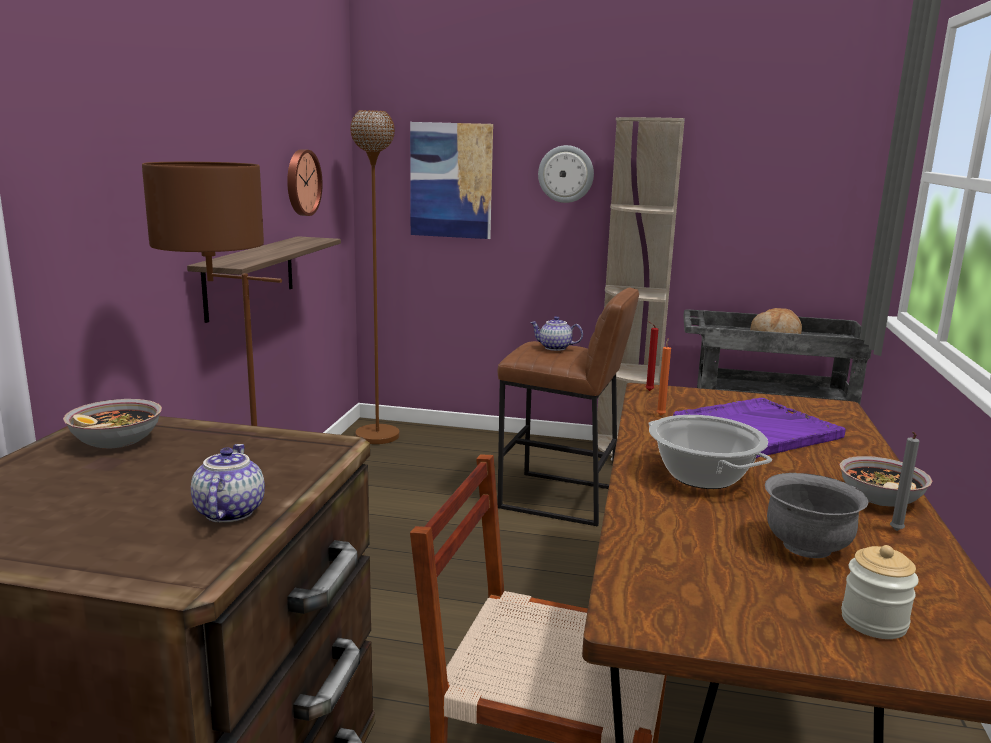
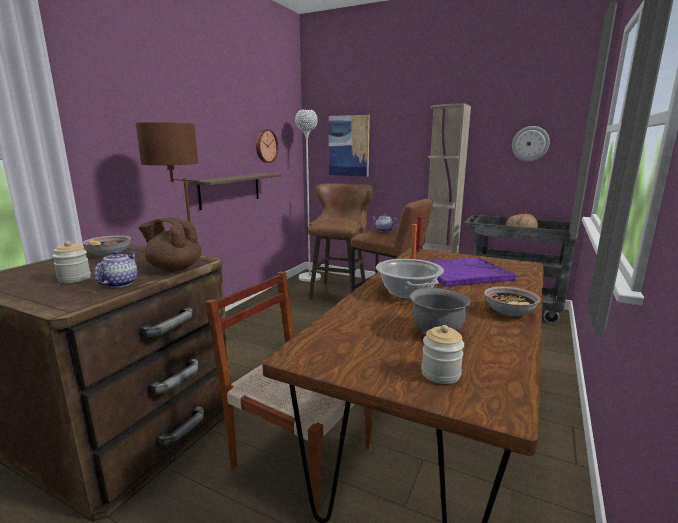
camera: 15 degrees right, 0 degrees up
(116, 508) = (74, 278): none -> jar
(299, 467) = (174, 268): none -> brown teapot
(377, 436) = (309, 278): brown floor lamp -> white floor lamp
(450, 461) = (339, 292): none -> brown stool
(566, 174) = (407, 140): wall clock -> wall clock (530, 143)
(895, 531) = (502, 329): grey candle -> none

